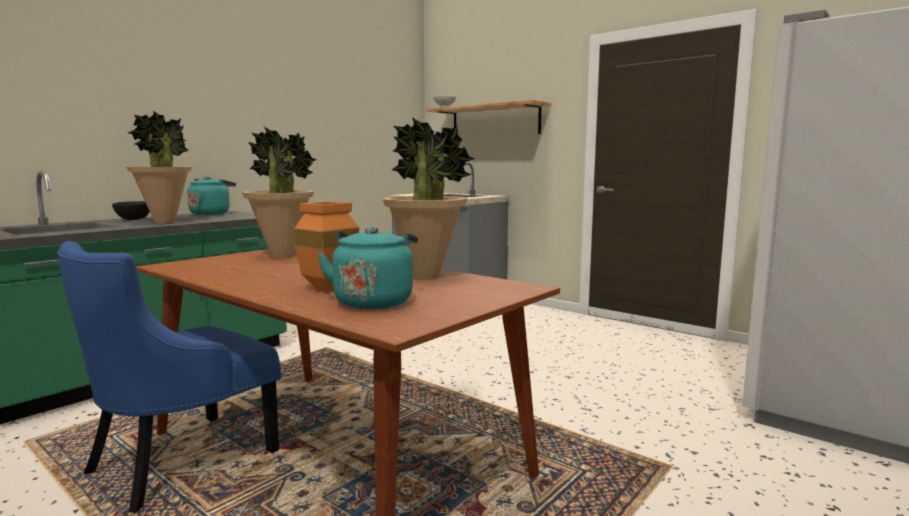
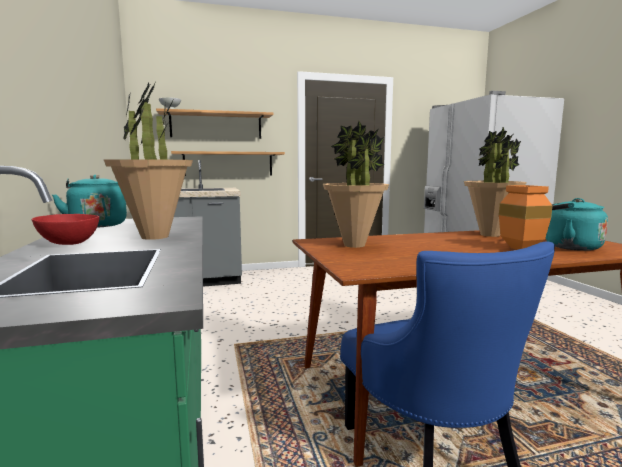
camera: 55 degrees left, 0 degrees up
(134, 219) = (69, 243): black bowl -> red bowl
(505, 166) = (228, 164): none -> shelf

